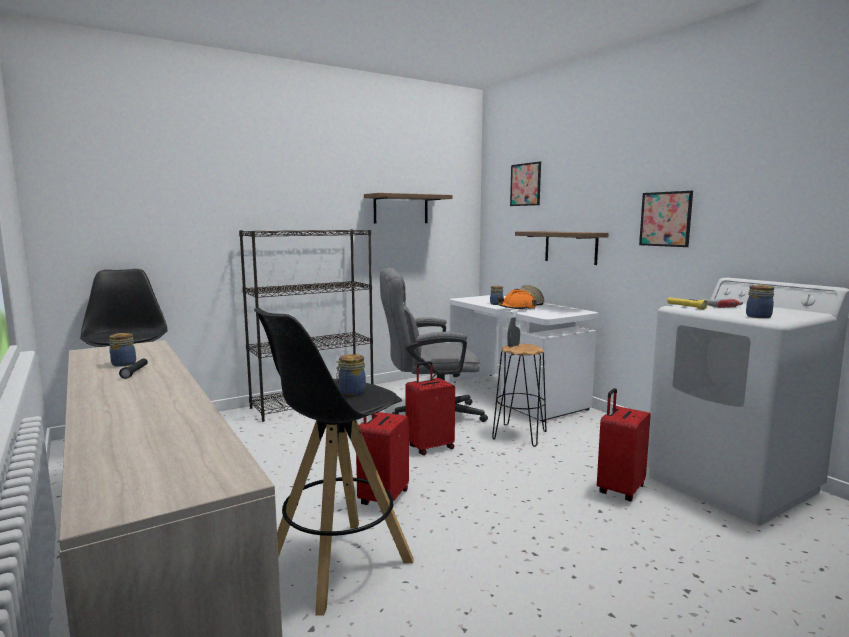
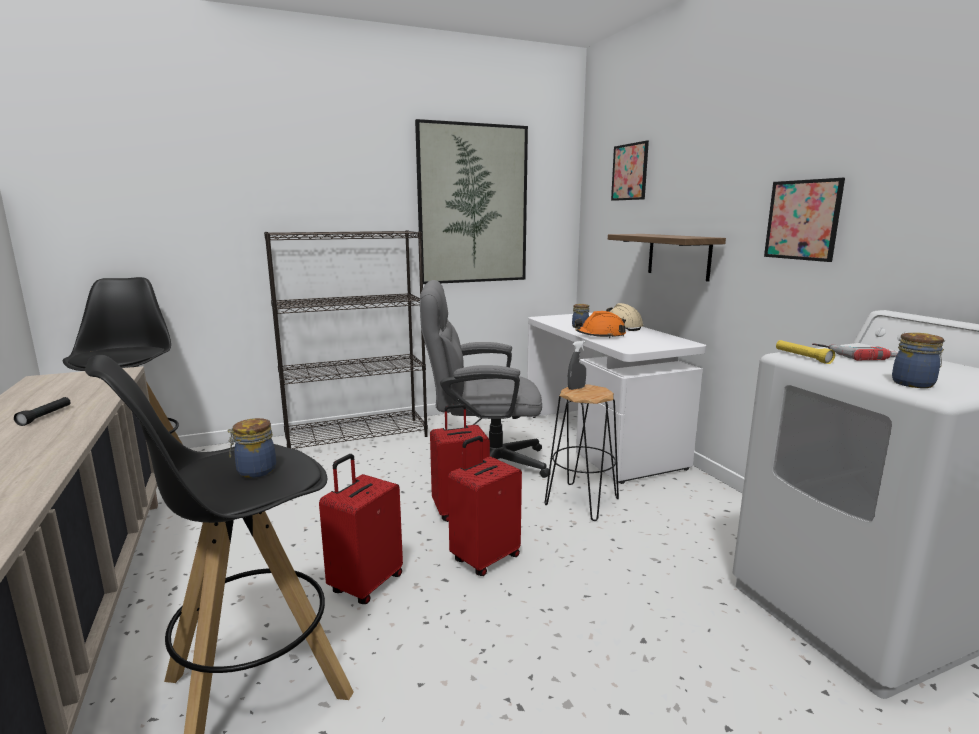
camera: 10 degrees right, 5 degrees up
(123, 364) = (51, 401): jar -> none
(401, 209) = (473, 205): shelf -> picture
(619, 490) = (684, 605): red suitcase -> red suitcase (484, 558)

